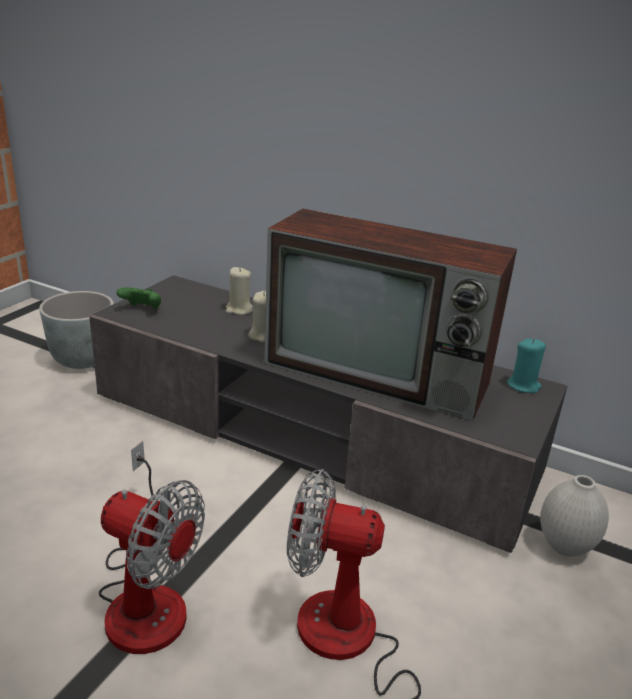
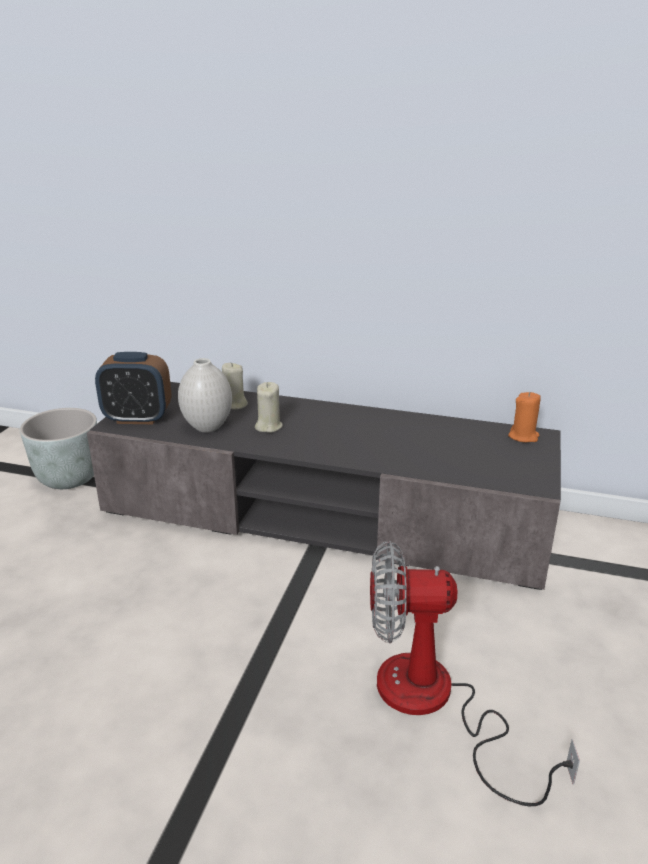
camera: 10 degrees left, 0 degrees up
(142, 310) = (138, 418): green game controller -> alarm clock
(146, 595) = (227, 694): fan -> none
(380, 374) = (394, 446): television -> none
(523, 386) = (523, 436): turquoise candle -> orange candle
(565, 547) = (586, 576): white vase -> white vase (208, 427)

